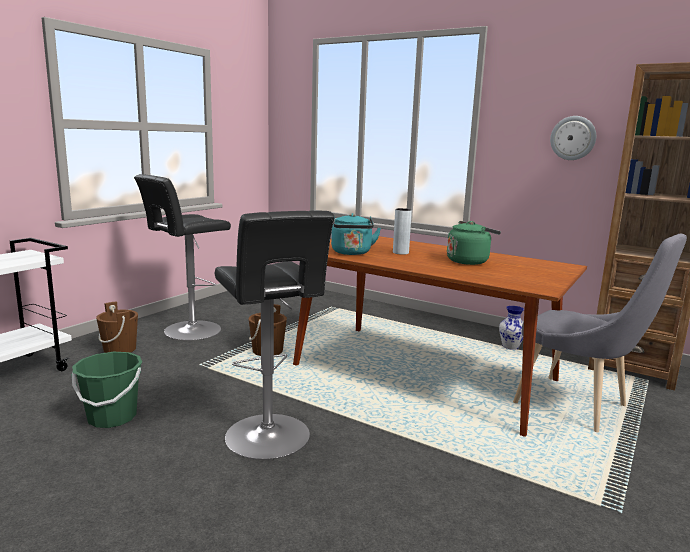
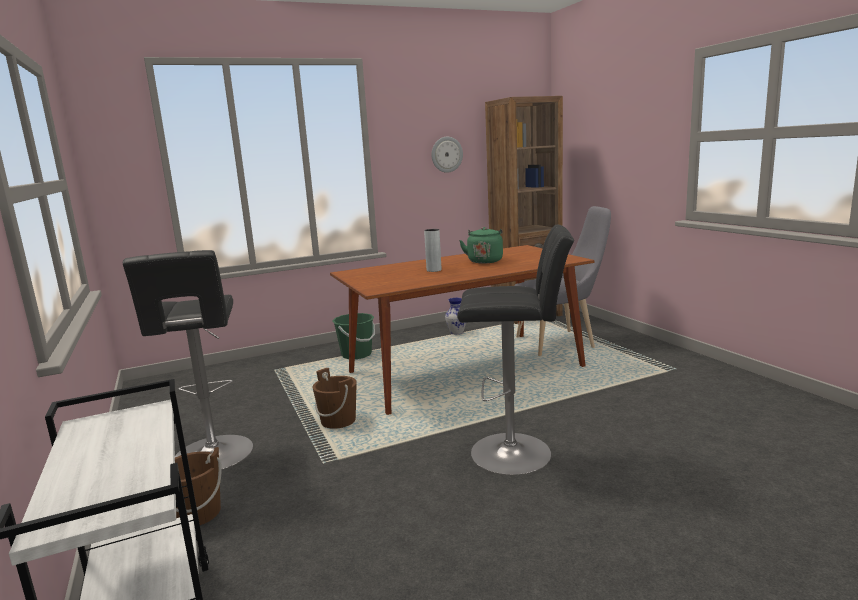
camera: 55 degrees left, 0 degrees up
(112, 417) = (395, 536): green bucket -> green bucket (356, 355)
(352, 253) = (414, 280): turquoise kettle -> none

